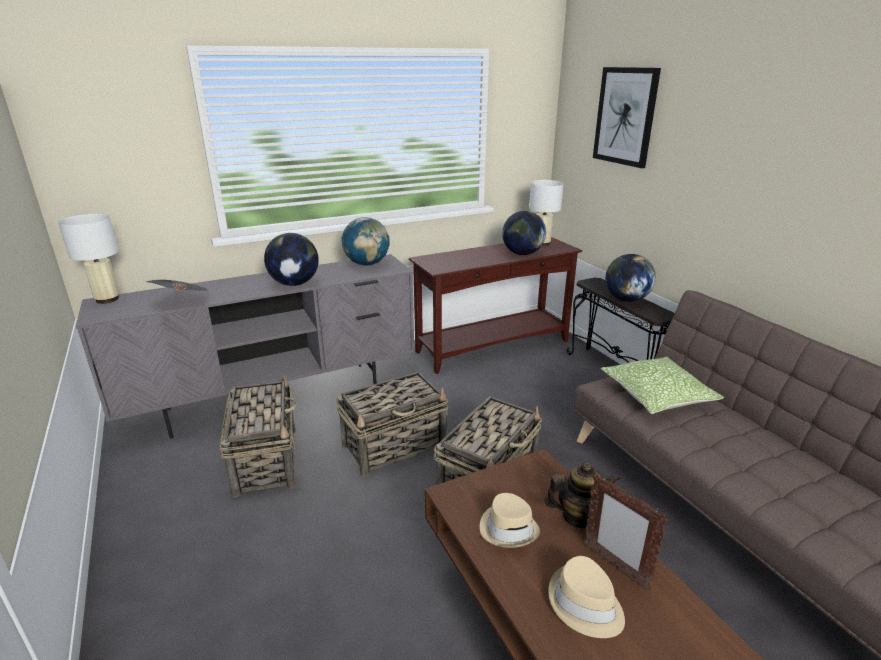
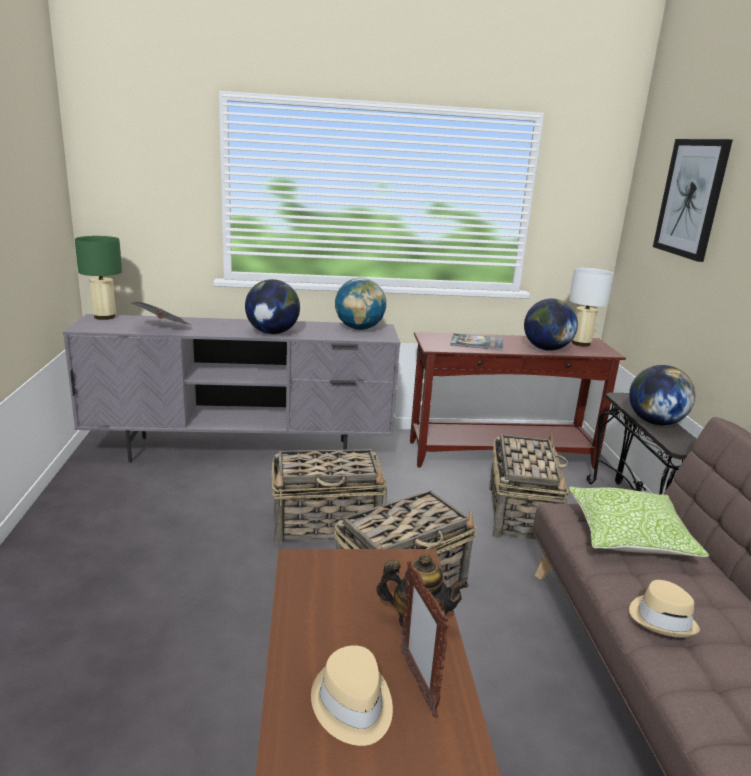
camera: 20 degrees right, 5 degrees down
(108, 299) = (105, 317): white table lamp -> green table lamp
(266, 460) = (197, 503): basket -> basket (520, 513)
(467, 258) = (477, 343): none -> book
(508, 528) = (332, 609): beige hat -> beige hat (662, 619)

